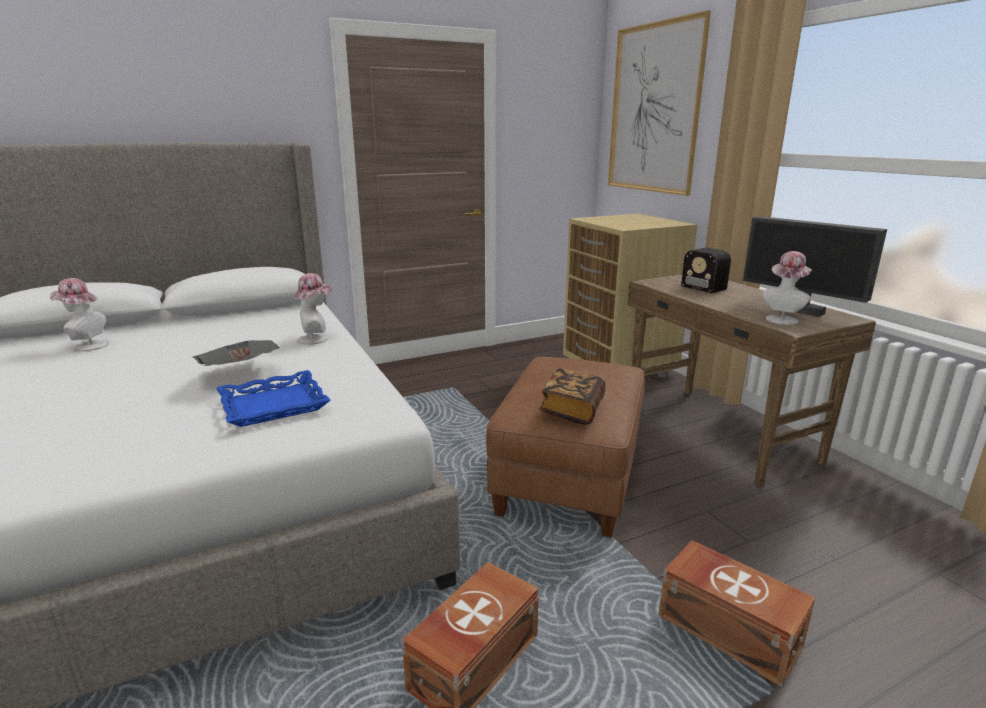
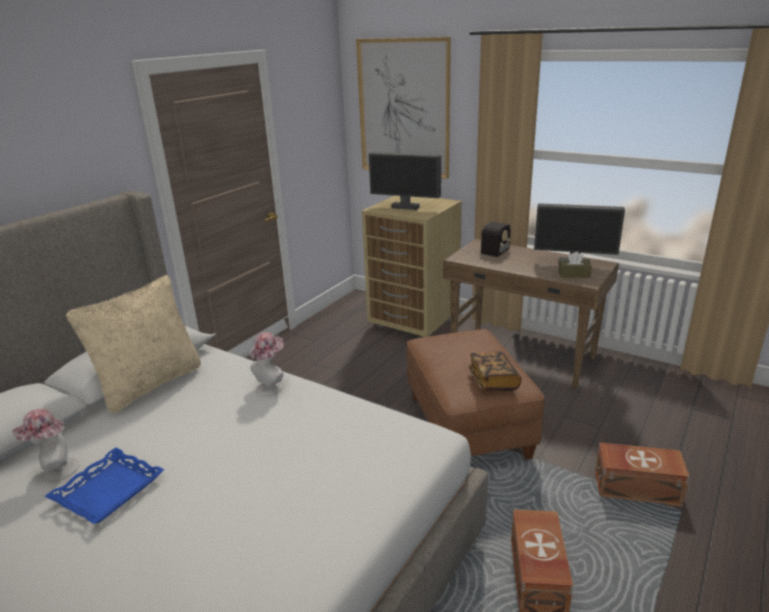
camera: 30 degrees left, 5 degrees up
(237, 315) = (152, 385): none -> beige pillow
(241, 374) = (268, 444): newspaper -> none
(273, 405) = (345, 461): blue tray -> blue tray (108, 491)
(620, 221) = (405, 207): none -> monitor
(693, 285) = (488, 254): radio -> radio turned 75 degrees counterclockwise
(782, 319) = (574, 274): hat -> brown tissue box

